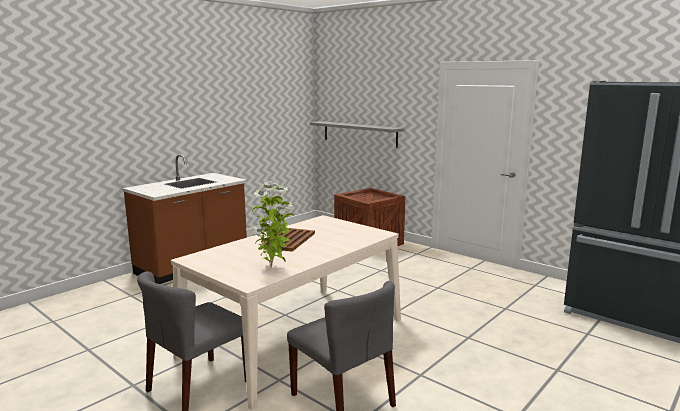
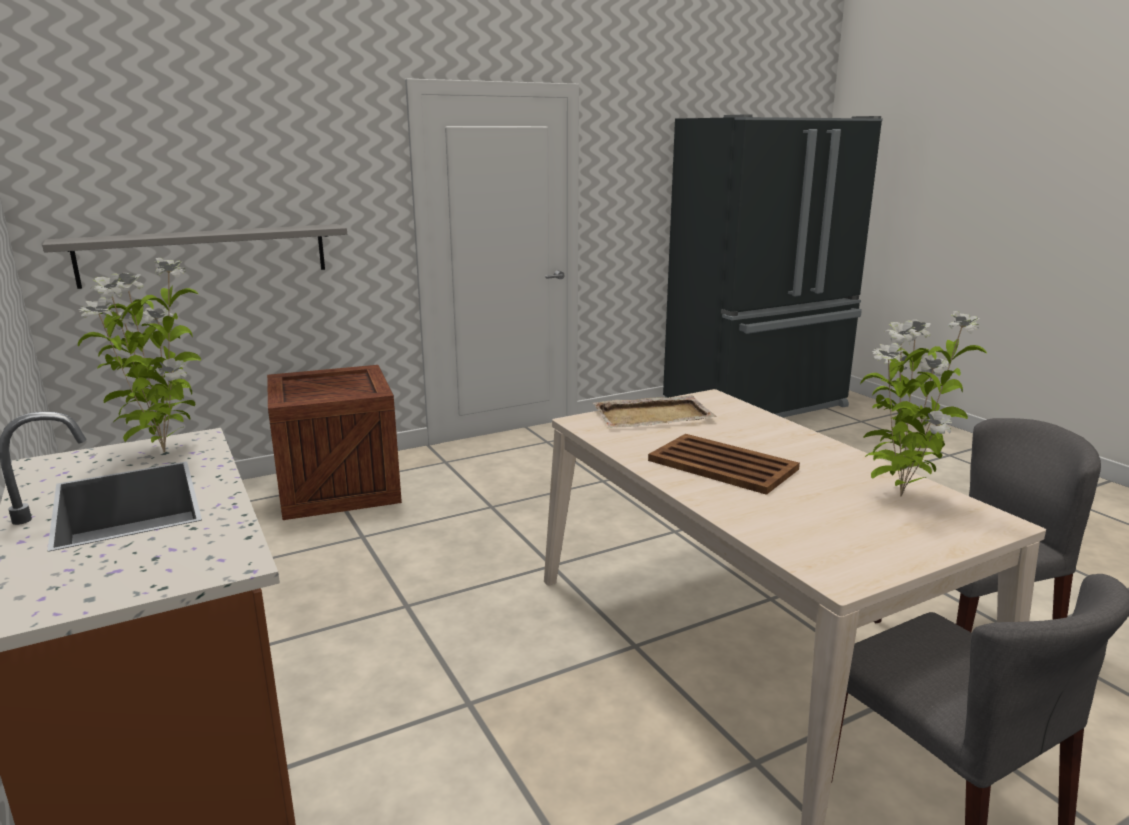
camera: 70 degrees left, 5 degrees up
(224, 179) = (163, 451): none -> potted plant
(342, 227) = (654, 416): none -> beige tray

